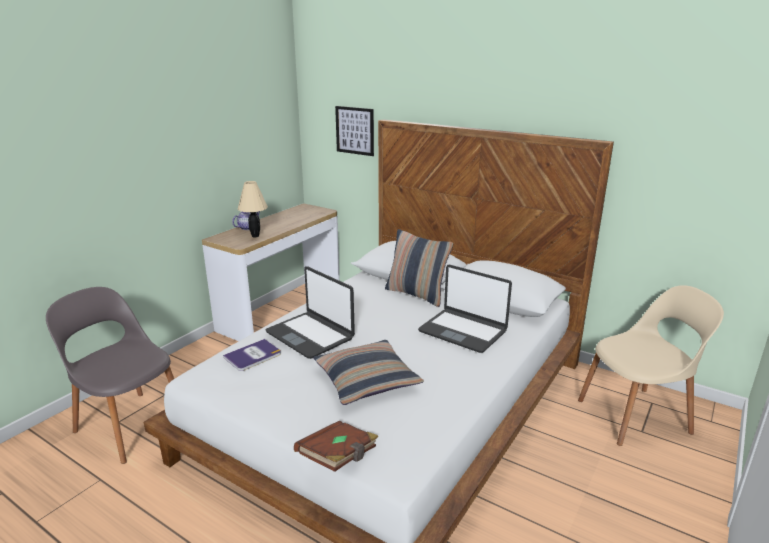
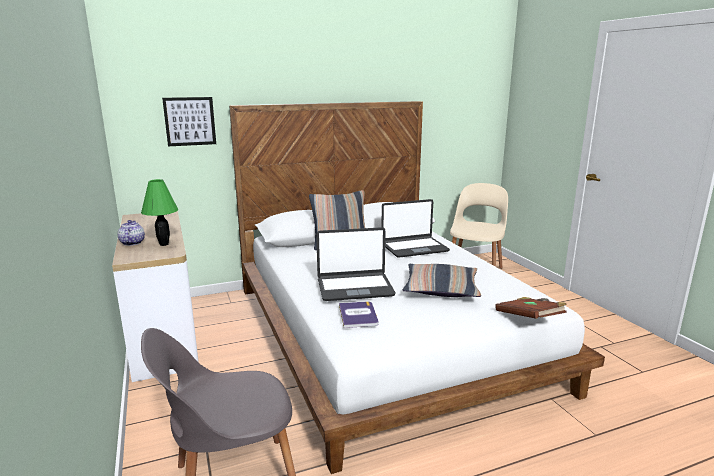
camera: 55 degrees left, 5 degrees down
(255, 236) = (163, 244): beige table lamp -> green table lamp

